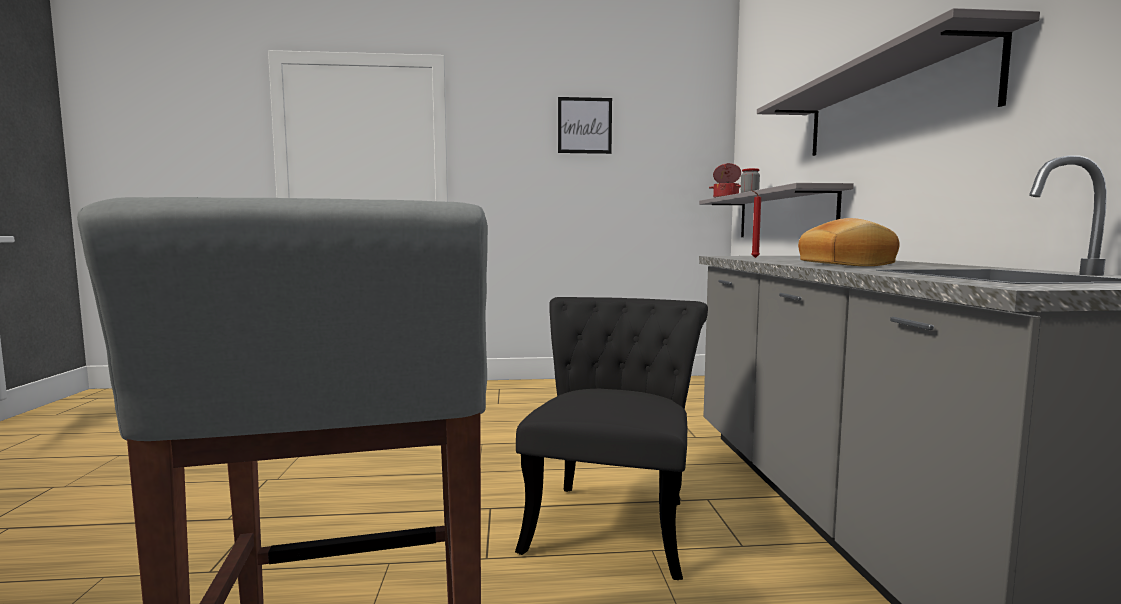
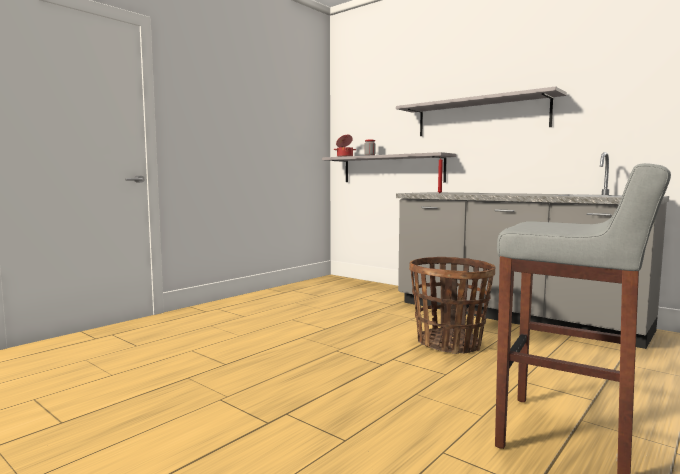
camera: 45 degrees left, 0 degrees up
(584, 125) = (252, 96): picture -> none
(613, 519) = (449, 343): black chair -> basket
(843, 264) = (514, 194): bread -> none

